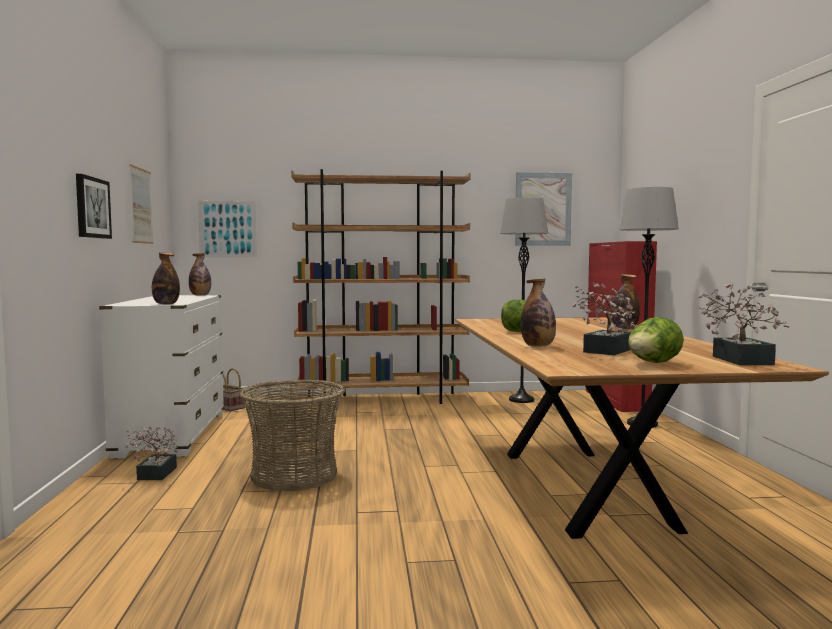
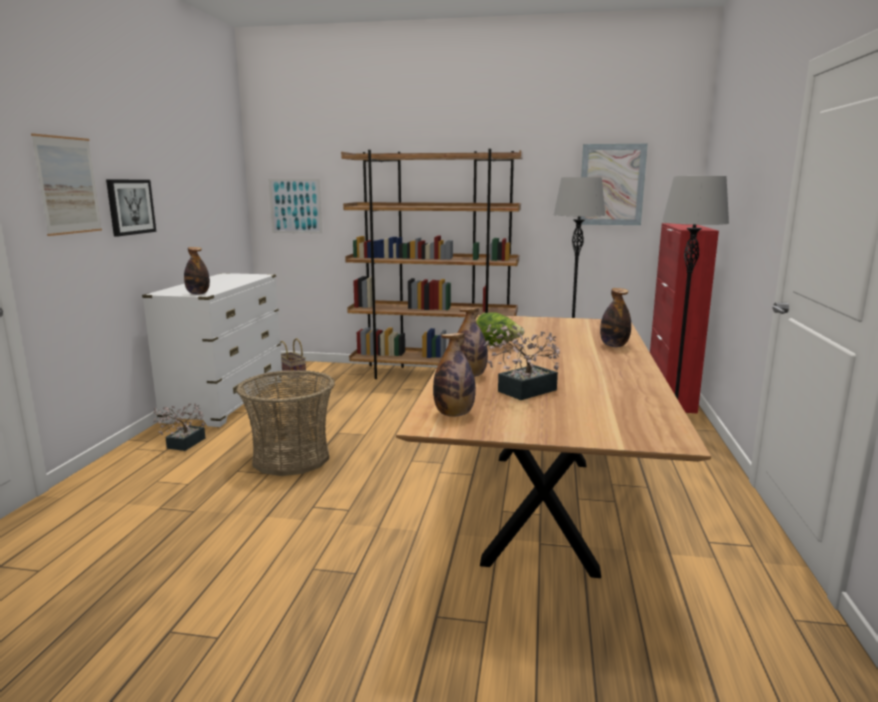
camera: 15 degrees right, 10 degrees up
(141, 206) = (200, 192): picture -> picture (68, 185)
(200, 295) = (255, 275): bottle -> bottle (454, 414)
(653, 363) = (535, 421): lettuce -> none
(739, 359) = (644, 420): potted plant -> none

